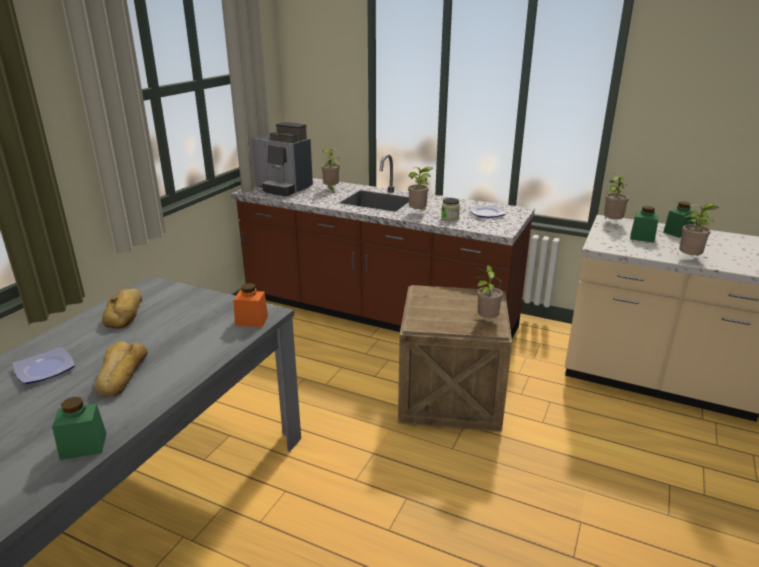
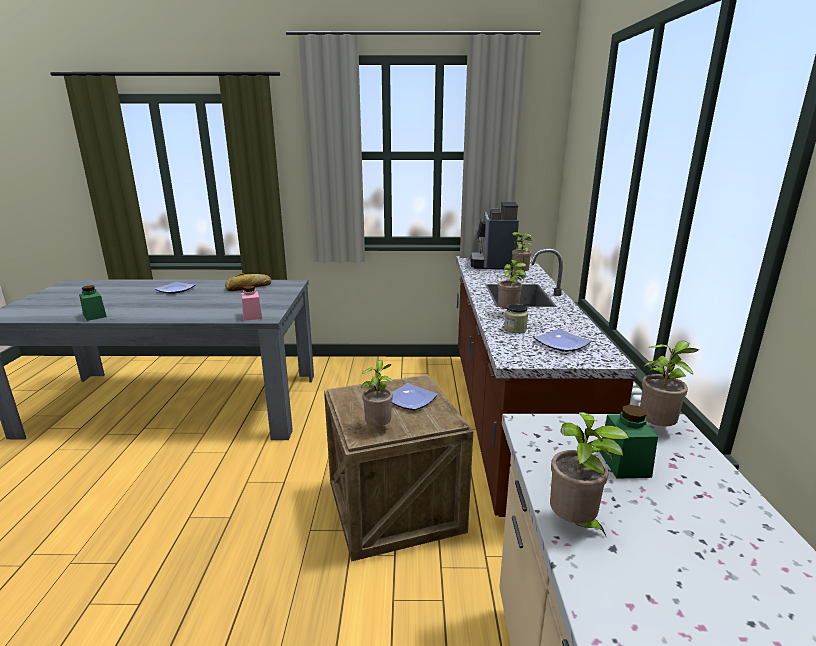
camera: 65 degrees right, 5 degrees down
(120, 374) = (170, 304): bread -> none
(251, 321) = (252, 316): orange jar -> pink jar
(450, 300) = (410, 400): none -> plate
(677, 232) = (719, 507): green jar -> none

